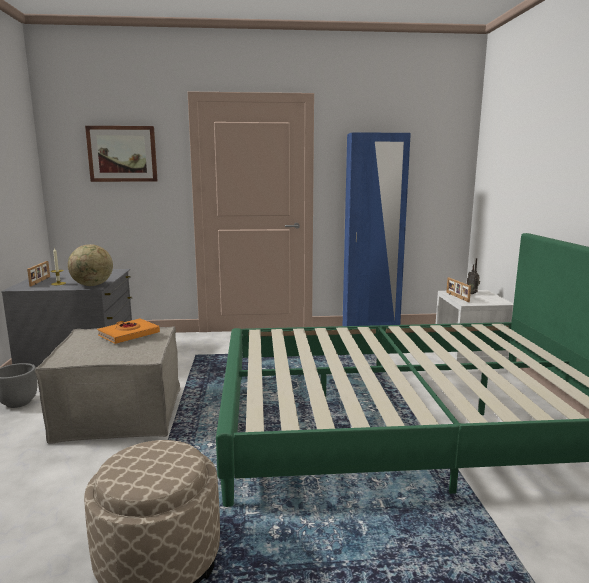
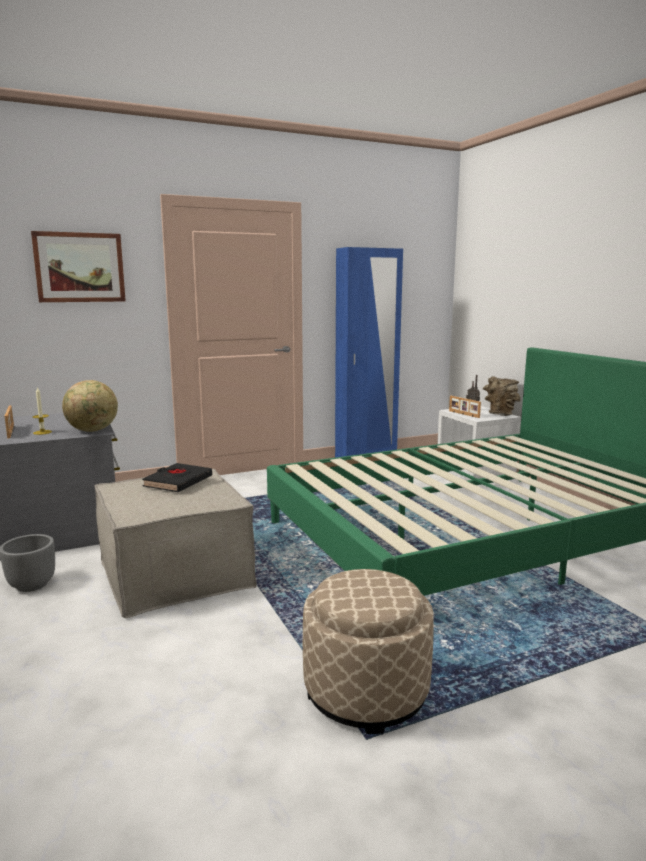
camera: 20 degrees left, 0 degrees up
(129, 335) = (178, 482): orange book -> black book
(495, 300) = (499, 414): none -> brown vase

